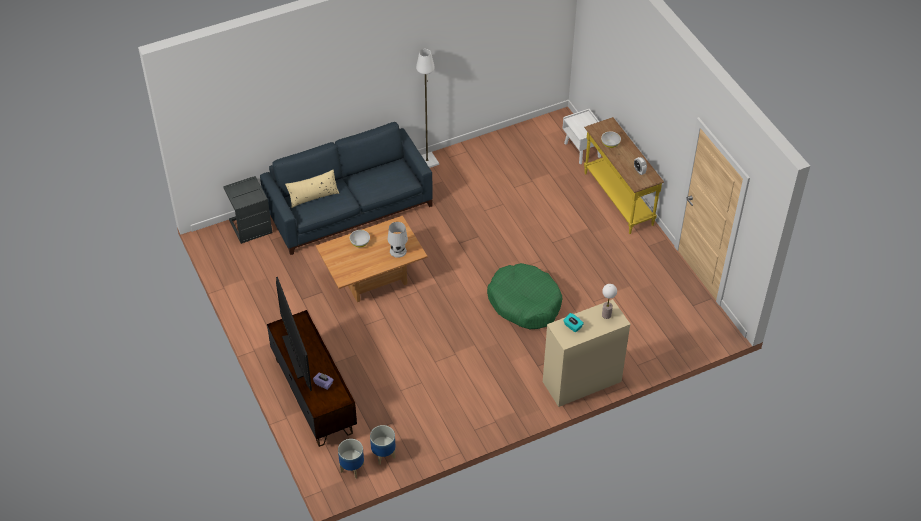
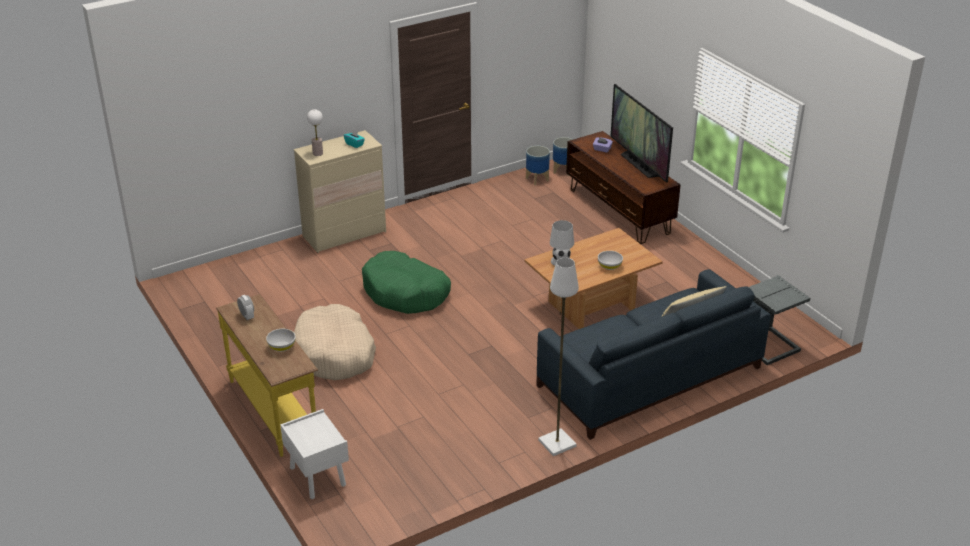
camera: 175 degrees right, 15 degrees down
(579, 244) = (335, 353): none -> beige dog bed

